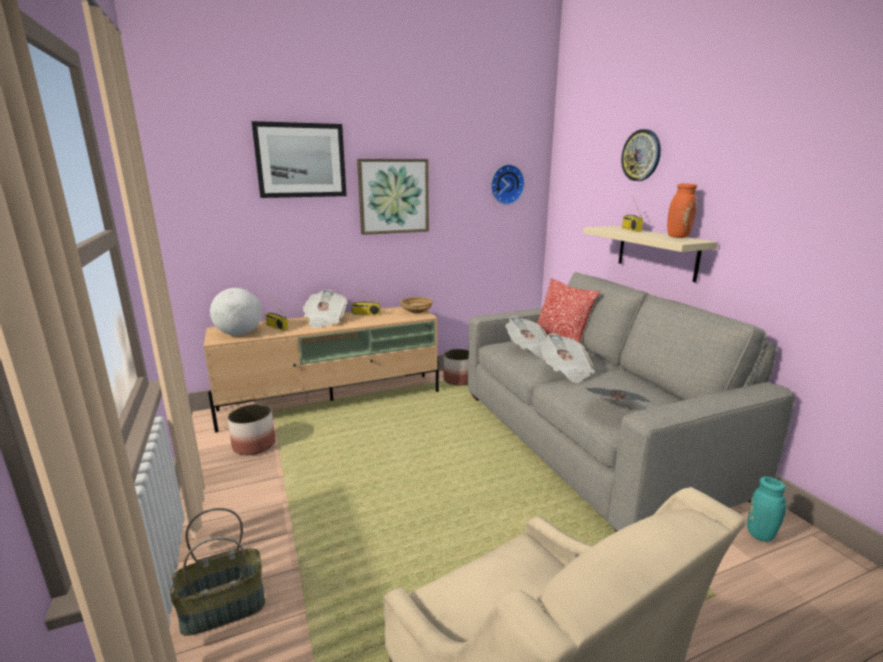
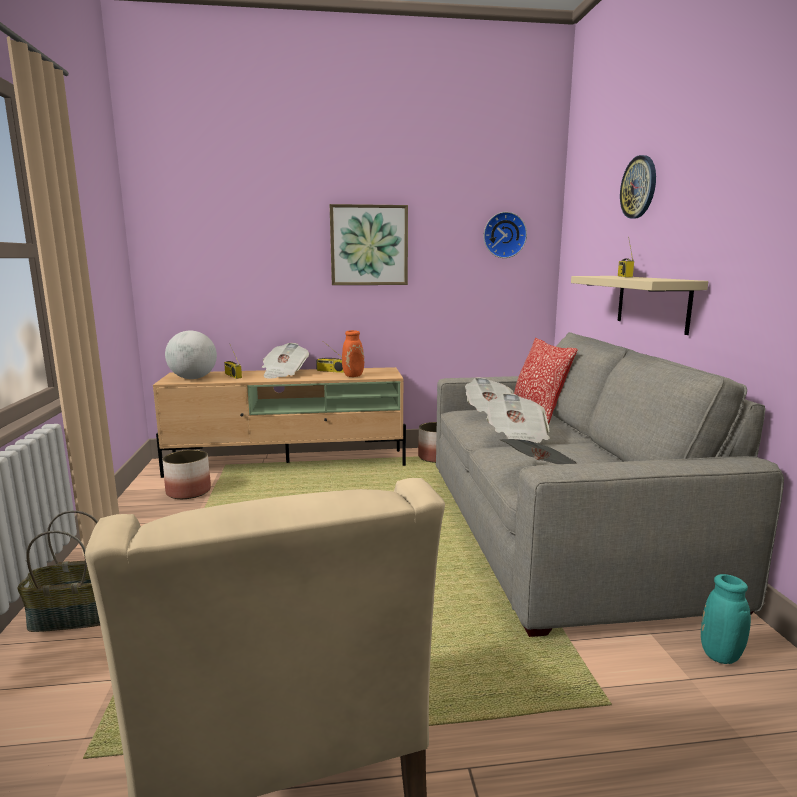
camera: 15 degrees right, 5 degrees down
(301, 160) = (270, 206): picture -> none
(416, 311) = (386, 372): beige bowl -> none
(677, 237) = (665, 278): orange vase -> orange vase (354, 376)

